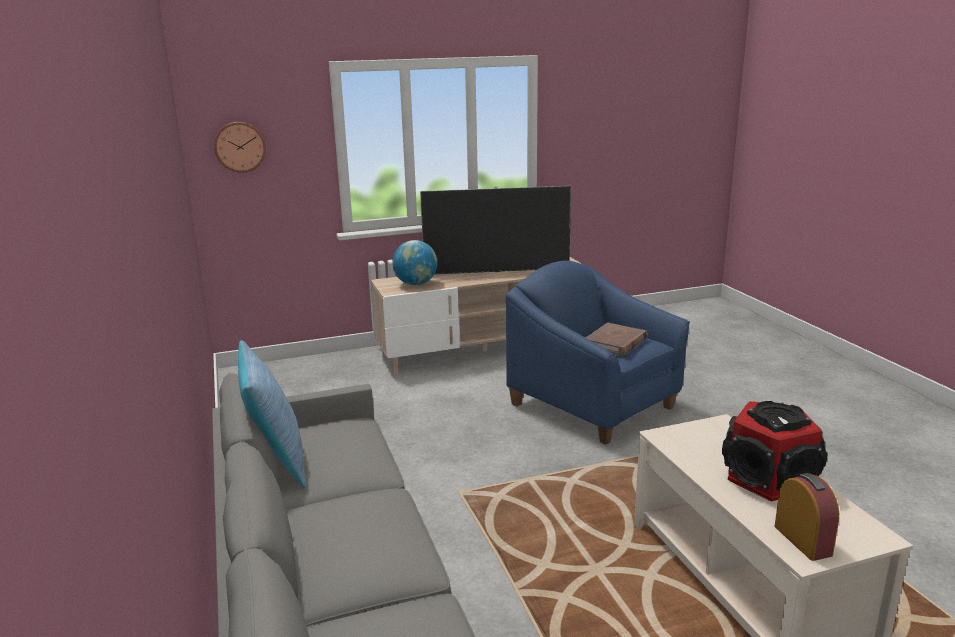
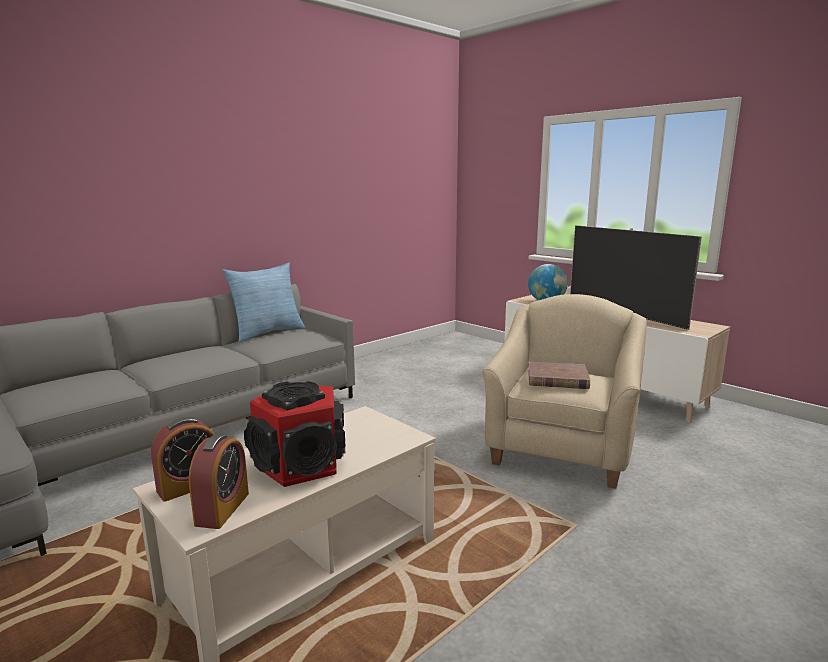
camera: 65 degrees right, 5 degrees down
(240, 146) = (484, 180): wall clock -> none
(593, 406) = (562, 447): blue armchair -> beige armchair
(847, 524) = (222, 509): none -> alarm clock

